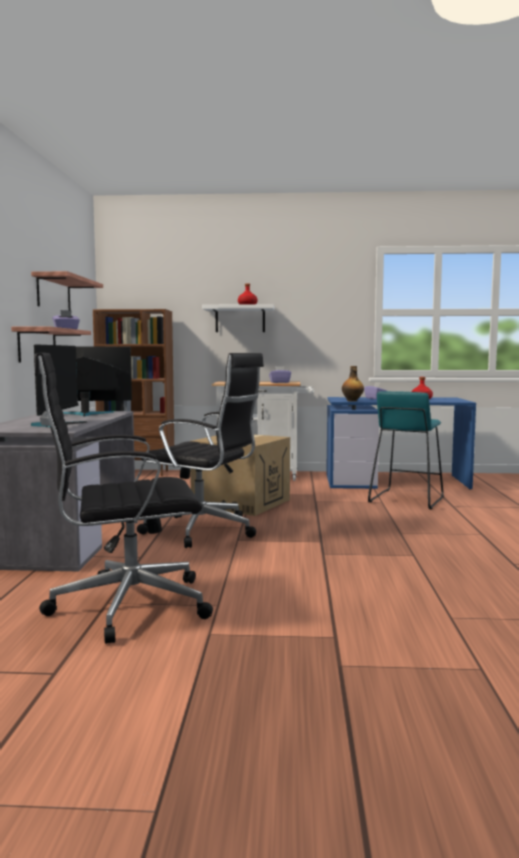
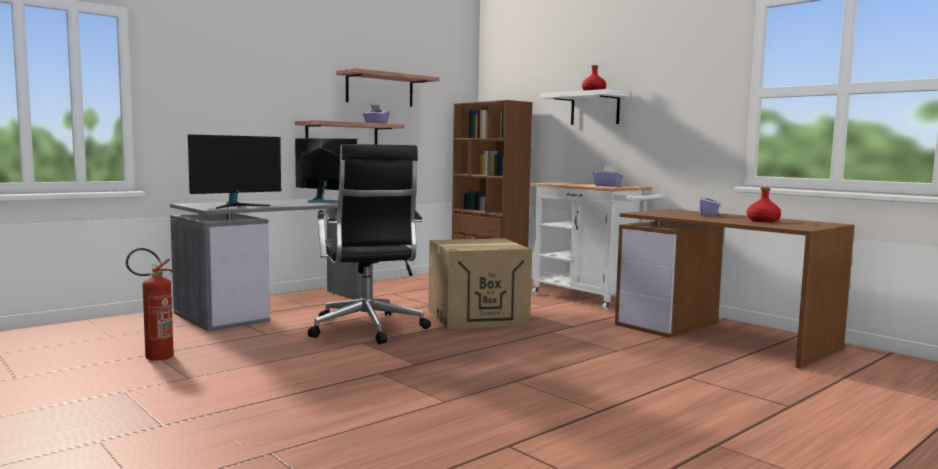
camera: 45 degrees right, 0 degrees up
(125, 606) = (153, 358): black office chair -> fire extinguisher
(352, 401) = (651, 214): bottle -> none
(396, 481) = (725, 336): blue desk -> brown desk
(406, 499) = (657, 355): turquoise stool -> none

